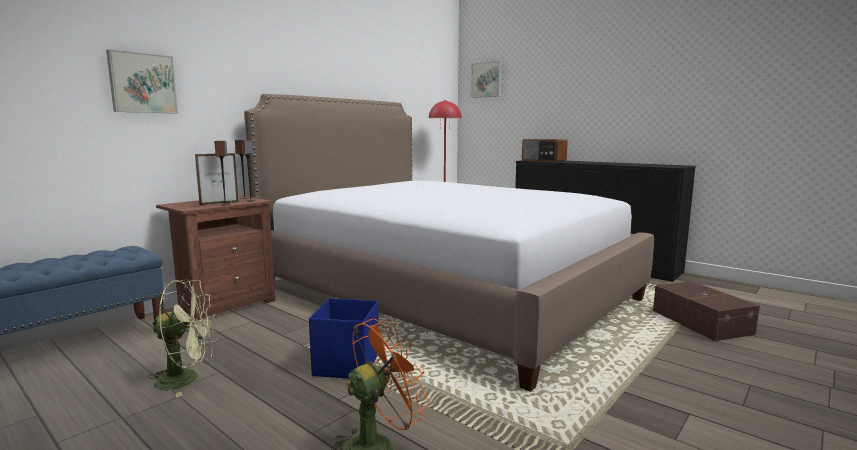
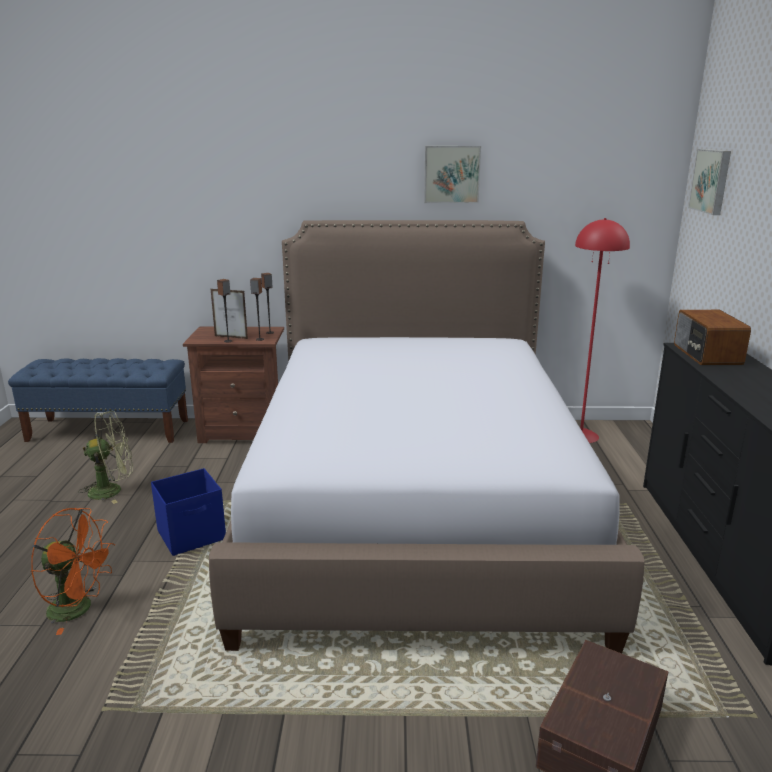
camera: 50 degrees right, 10 degrees up
(142, 83) = (191, 215): picture -> picture (451, 174)
(187, 379) = (113, 490): green fan -> green fan turned 60 degrees counterclockwise

